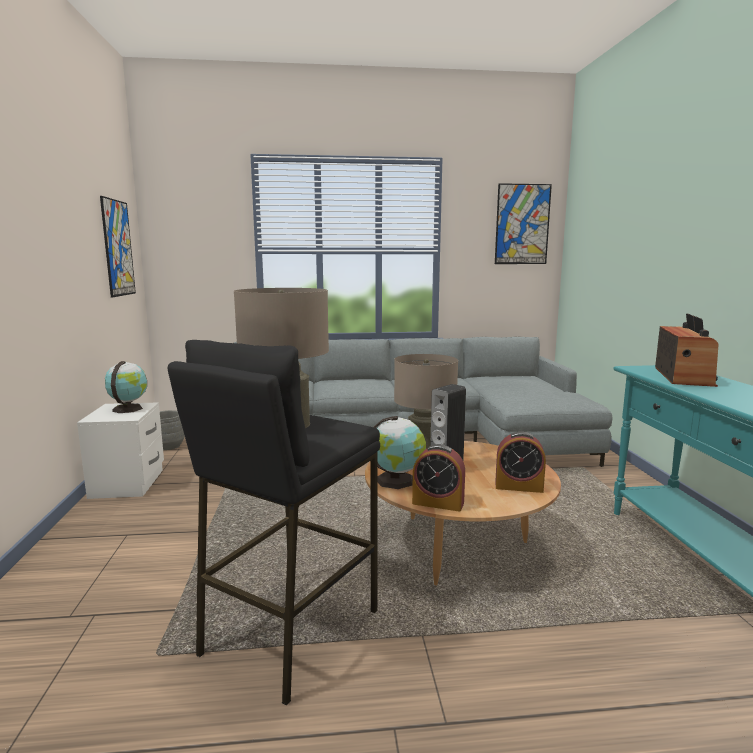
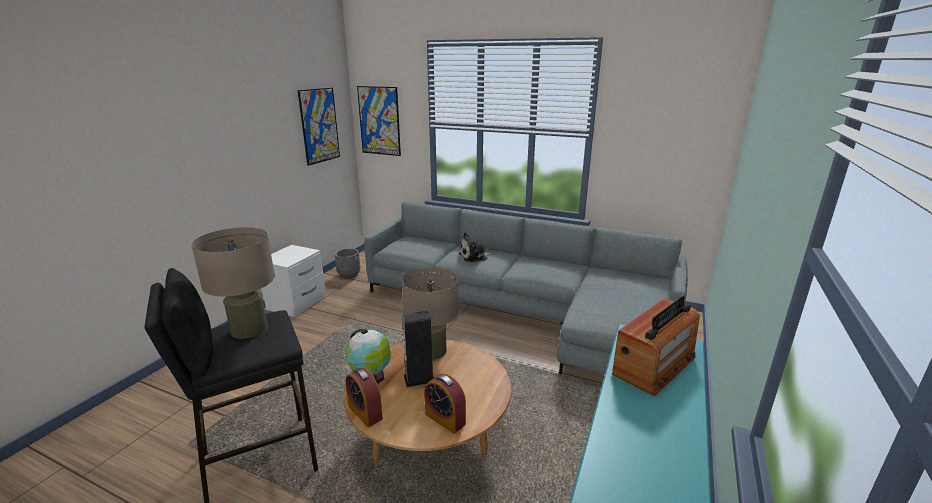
camera: 30 degrees right, 10 degrees up
(128, 408) = (296, 253): globe -> none
(353, 384) = (474, 256): none -> plush toy
(522, 224) = (691, 111): picture -> picture (379, 121)

